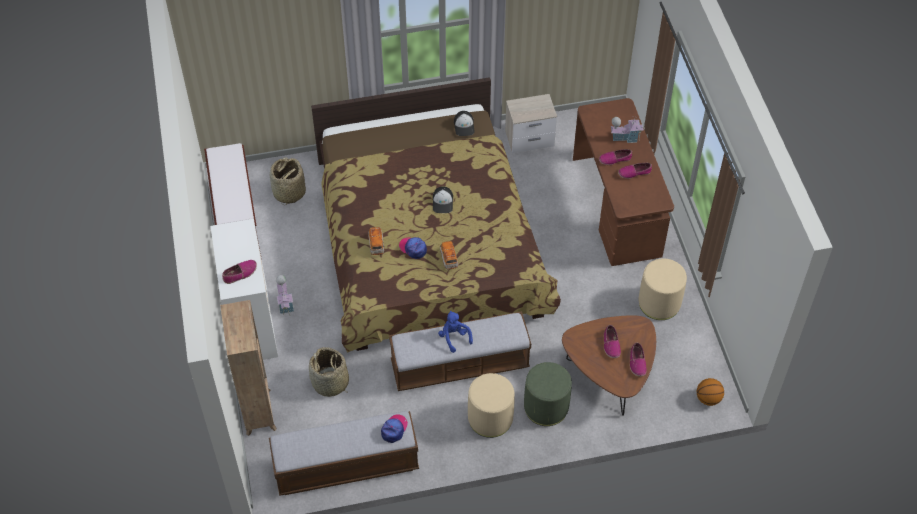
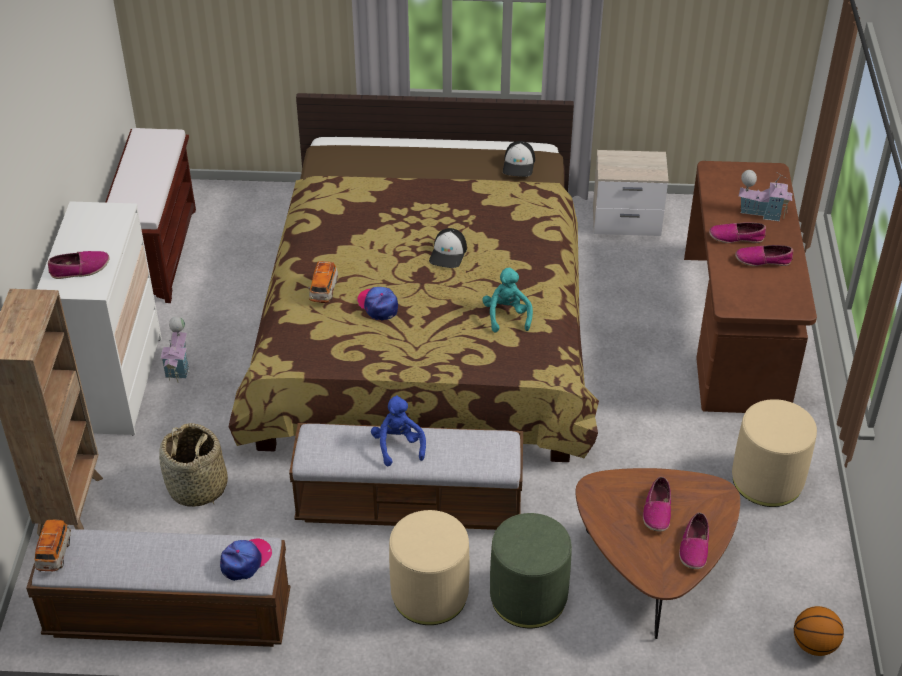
camera: 15 degrees right, 10 degrees down
(289, 192) = (247, 226): basket -> none
(449, 259) = (428, 330): toy car -> toy car (54, 553)
(492, 239) = (507, 316): none -> turquoise plush toy

